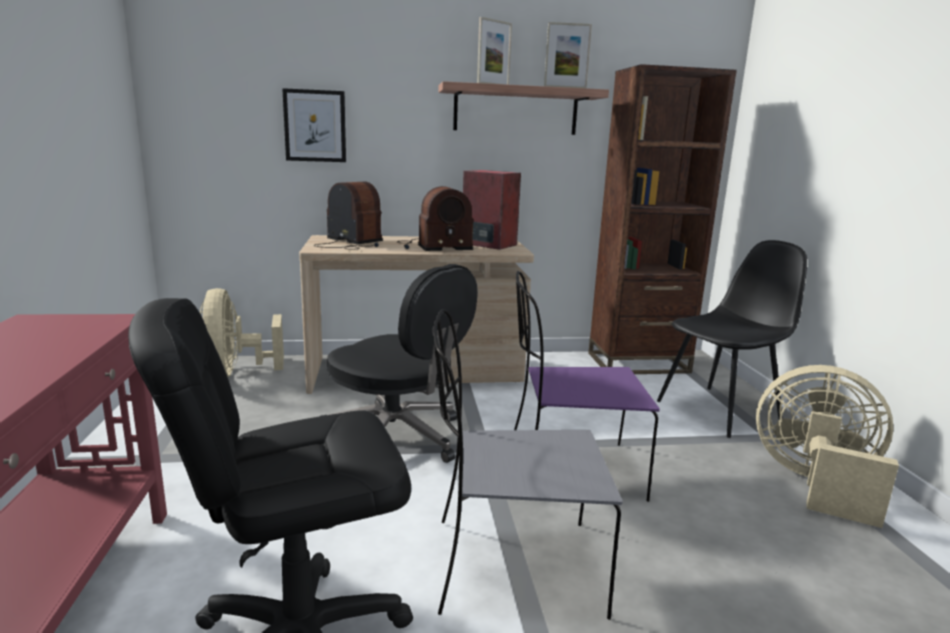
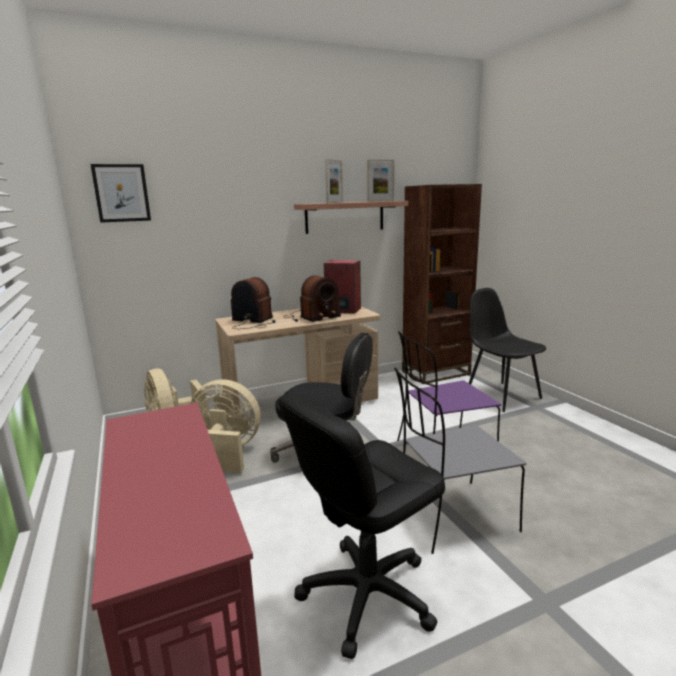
camera: 15 degrees left, 0 degrees up
(315, 126) = (210, 240): picture -> picture (121, 193)
(720, 410) = (501, 396): black chair -> black chair turned 75 degrees counterclockwise
(815, 484) = (574, 430): beige fan -> beige fan (227, 452)

